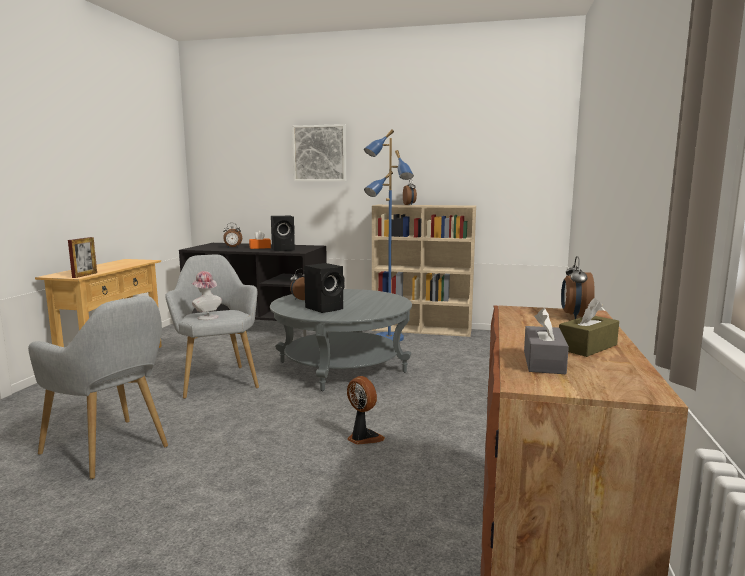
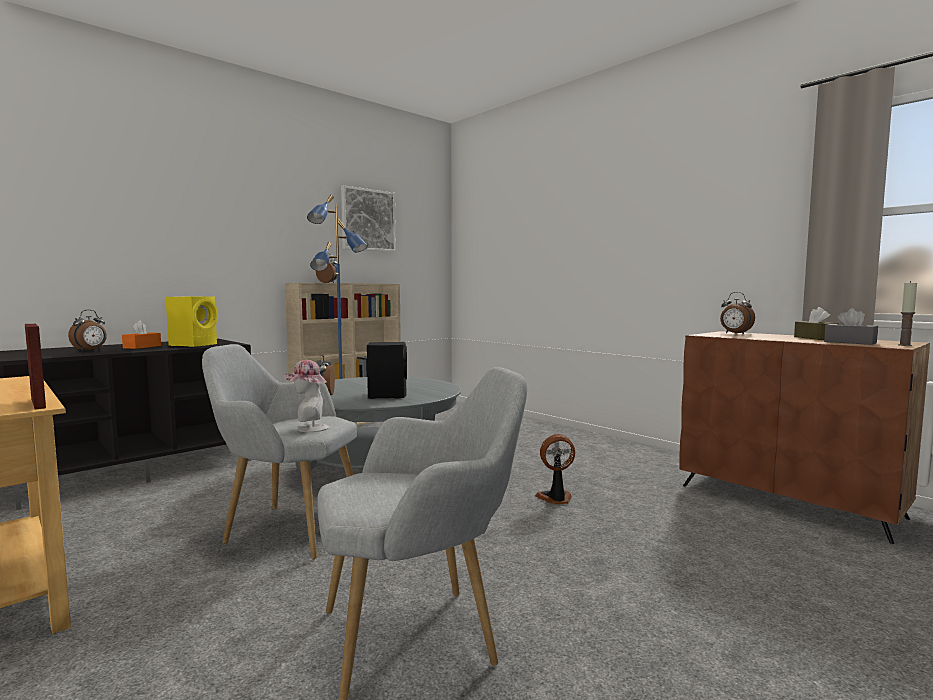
camera: 55 degrees left, 5 degrees down
(284, 249) = (194, 345): black speaker -> yellow speaker
(319, 153) = (203, 214): picture -> picture (368, 220)
(561, 388) = (904, 345): none -> candle

